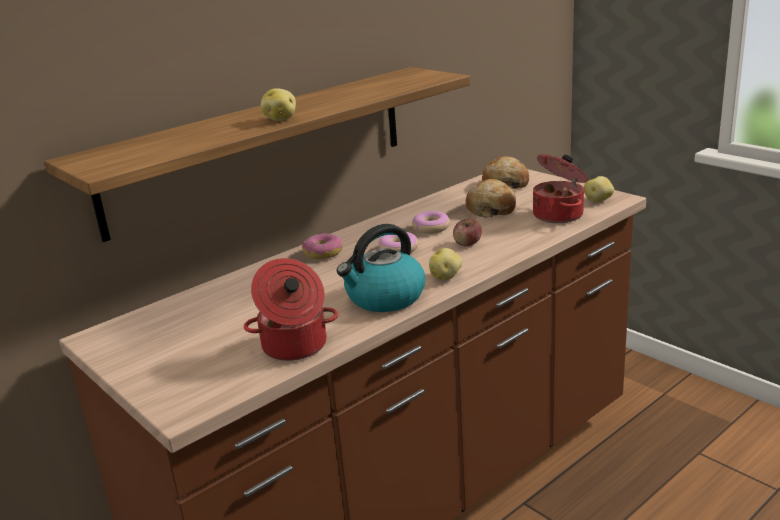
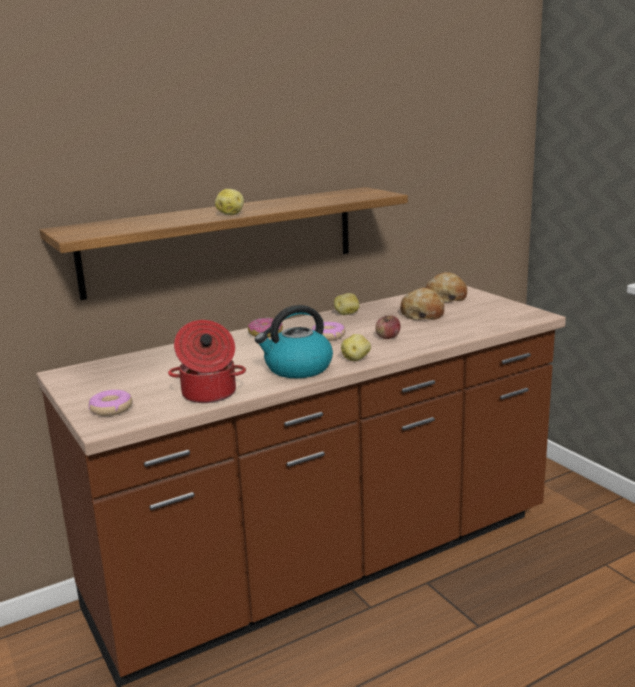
camera: 10 degrees right, 5 degrees down
(431, 228) = (364, 323): donut -> donut (111, 409)
(559, 215) = (479, 323): cooking pot -> none
(598, 200) = (520, 315): potato -> potato (347, 314)

